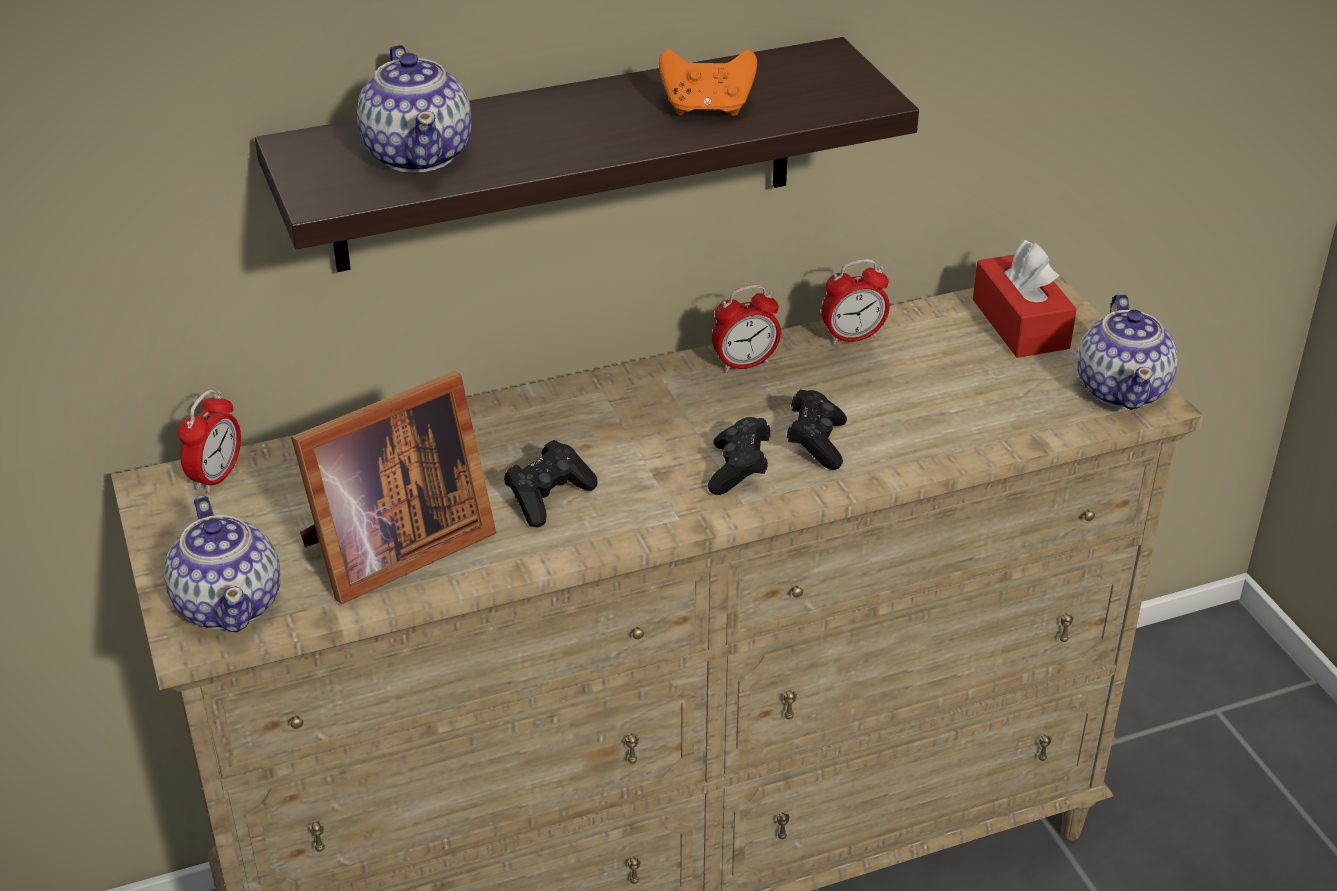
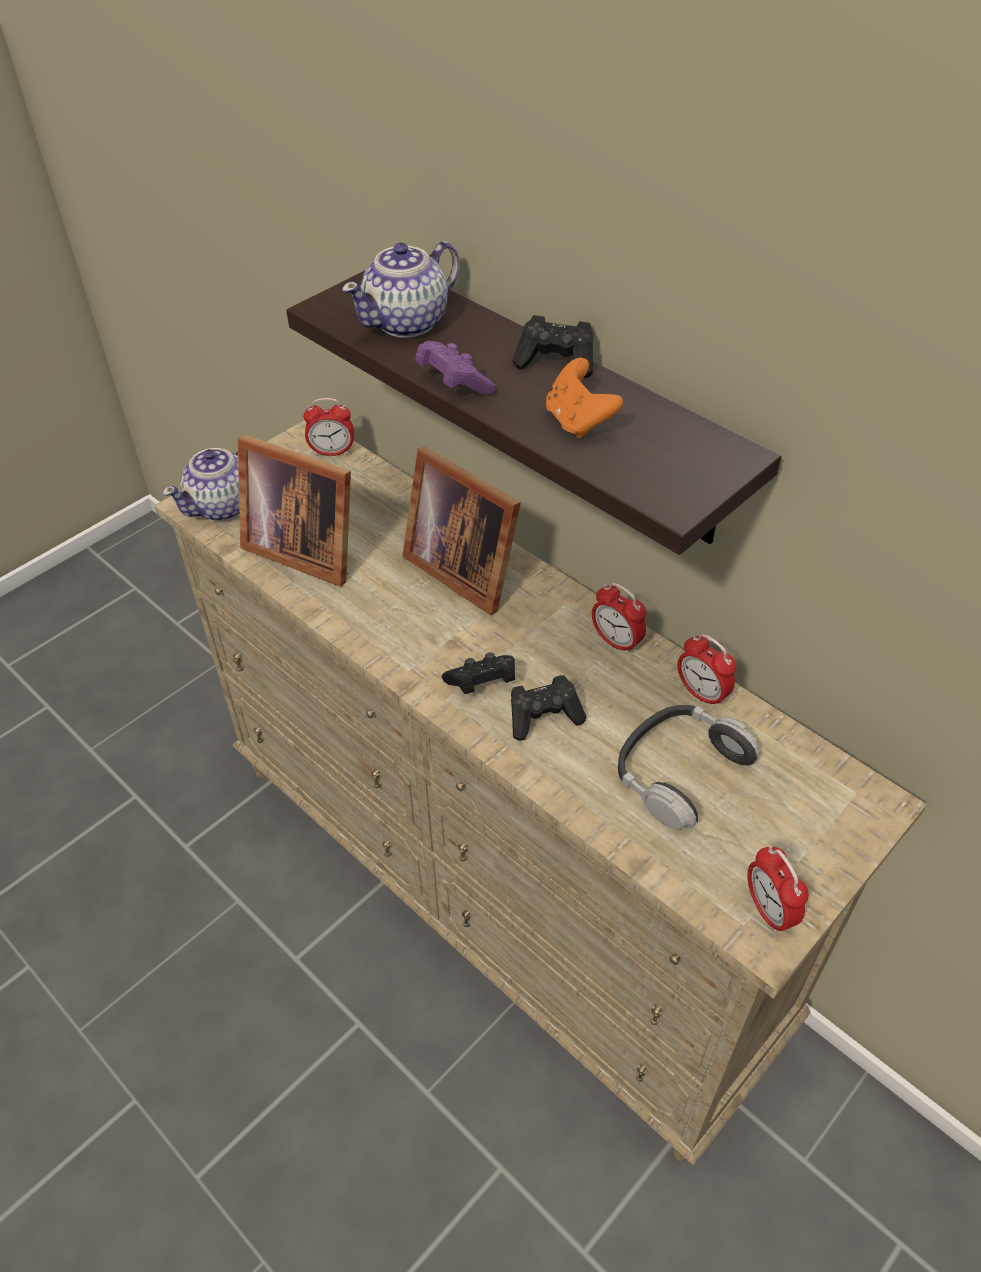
camera: 65 degrees right, 10 degrees up
(543, 431) = (463, 568): none -> picture frame
(549, 497) = (393, 597): black game controller -> black game controller (556, 362)
(572, 156) = (453, 383): none -> purple game controller
(940, 383) = (679, 771): none -> headphones
(1020, 324) = (812, 802): red tissue box -> none
(1122, 389) = (768, 910): teapot -> alarm clock

